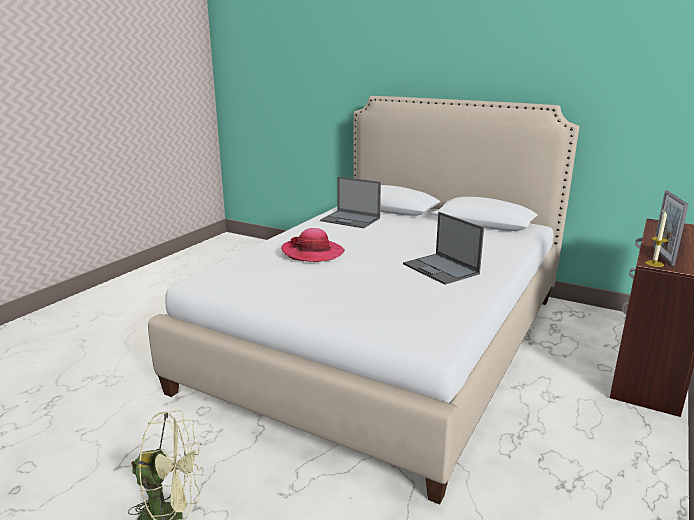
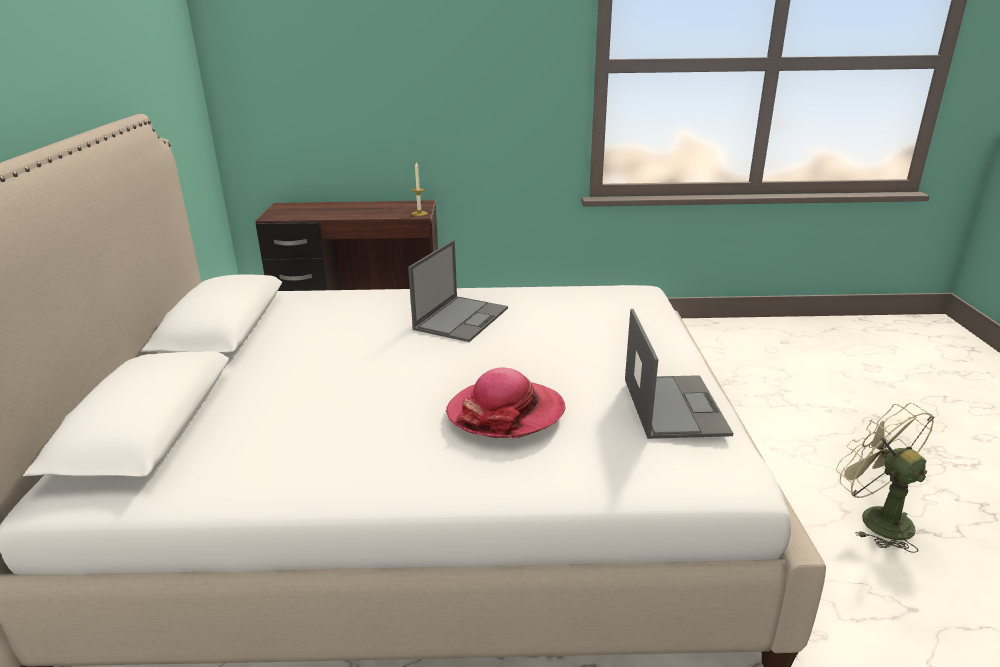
camera: 120 degrees left, 5 degrees up
(351, 219) = (262, 448): laptop -> laptop (673, 405)
(663, 256) = (394, 212): picture frame -> none

